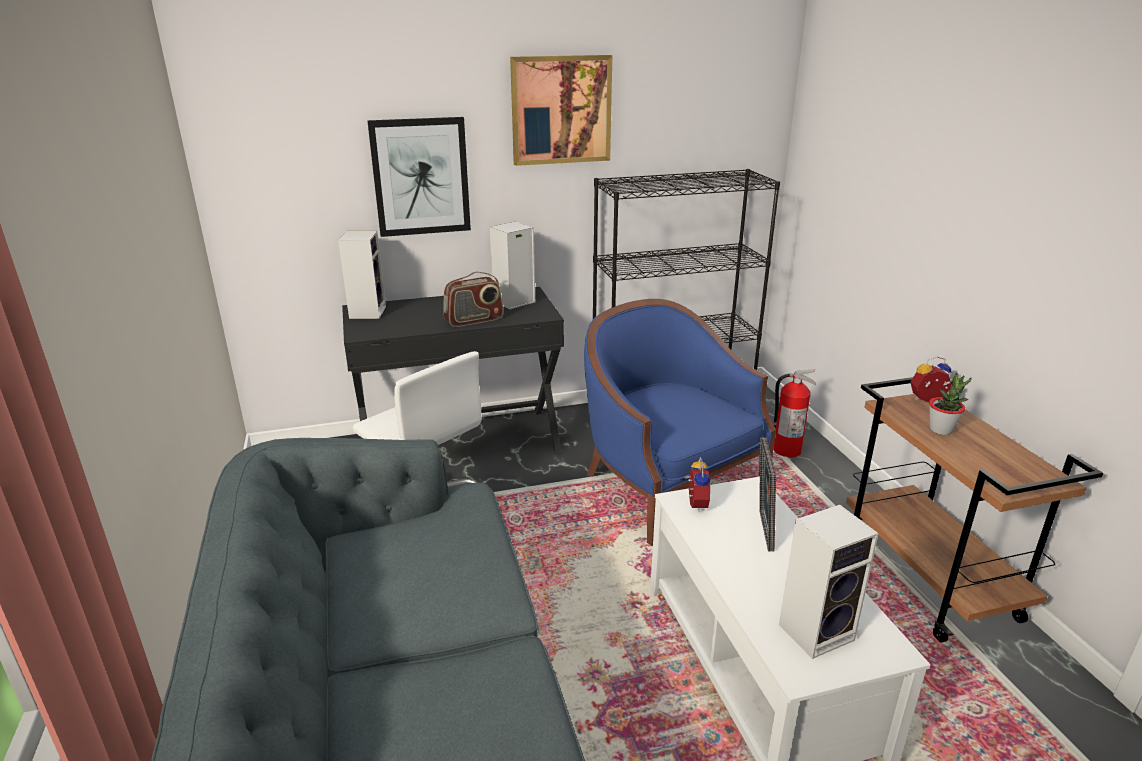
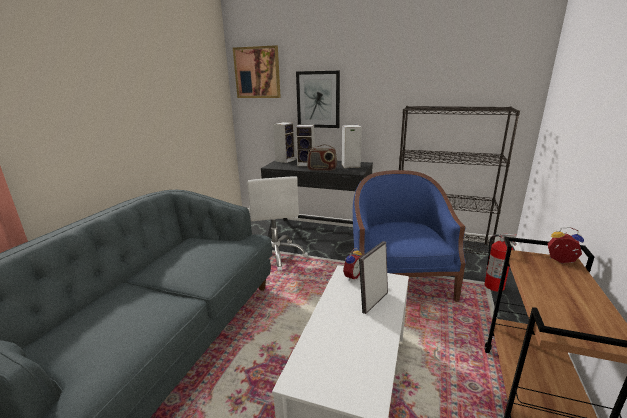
camera: 35 degrees right, 5 degrees down
(561, 110) = (390, 67): picture -> picture (257, 72)
(817, 630) = (336, 365): speaker -> speaker (307, 164)
(941, 430) = (547, 280): potted plant -> none

